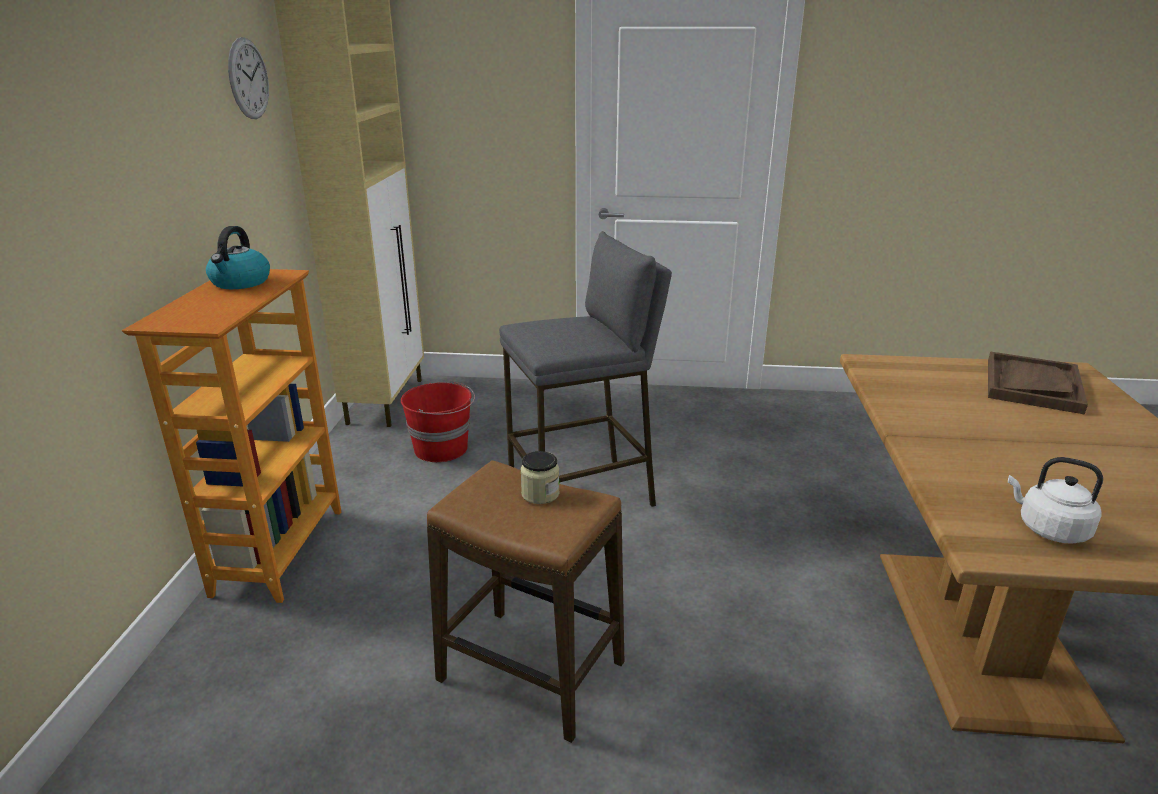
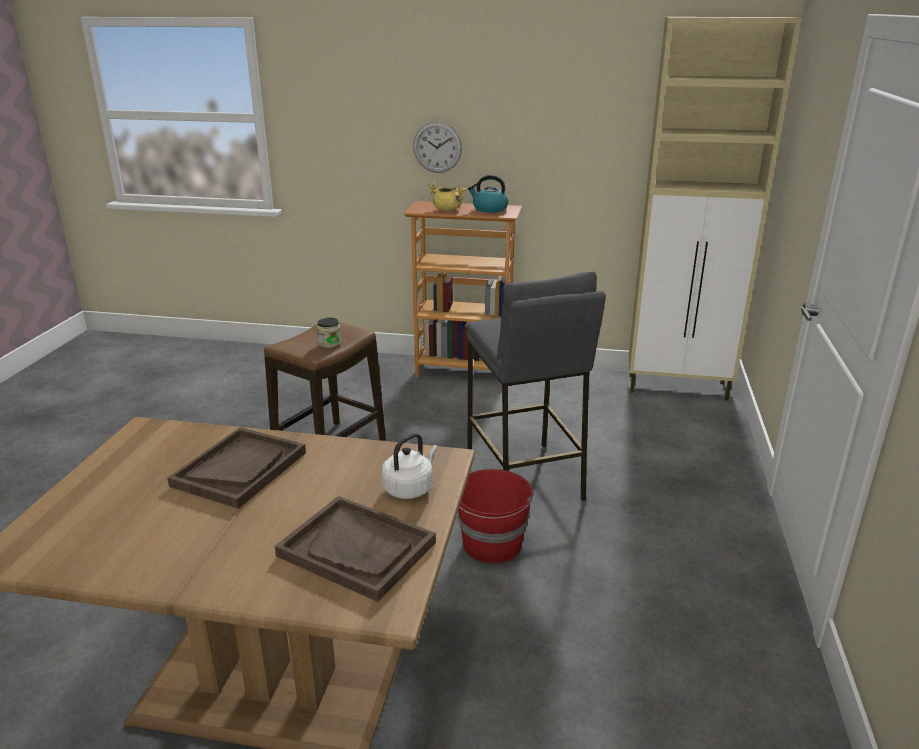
camera: 95 degrees right, 0 degrees up
(222, 305) = (447, 210): none -> yellow cooking pot
(248, 79) = (606, 94): wall clock -> wall clock (437, 147)
(442, 449) = (596, 415): red bucket -> red bucket (492, 545)
(991, 454) = (240, 469): none -> brown tray
(1048, 529) = (139, 458): white kettle -> white kettle (410, 488)

